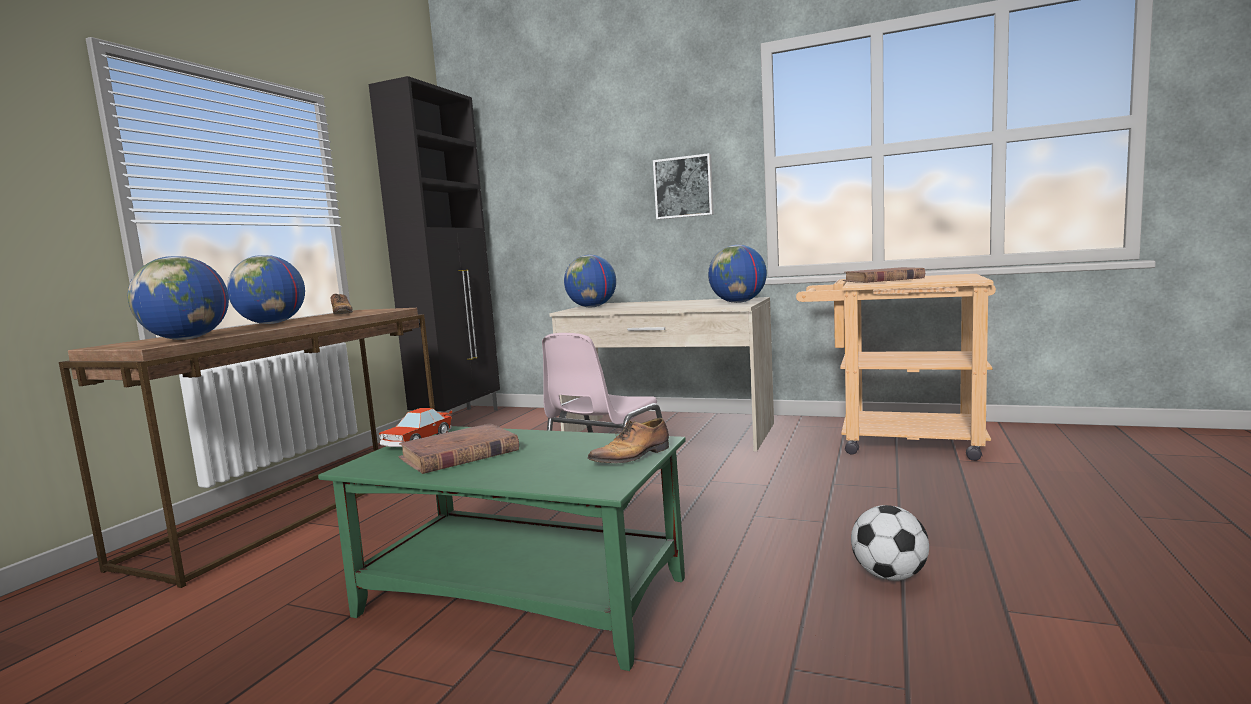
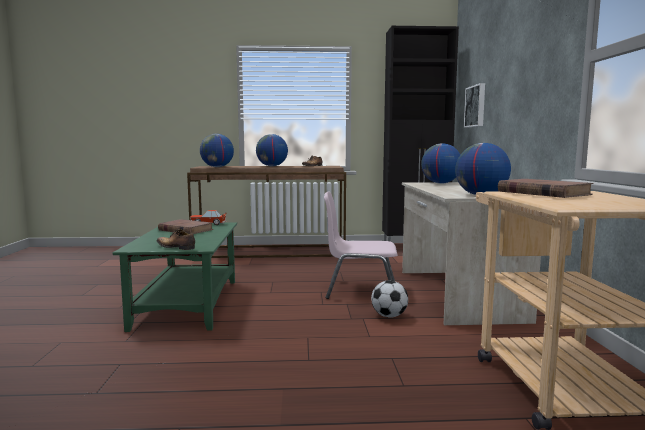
camera: 65 degrees right, 0 degrees up
(684, 187) = (538, 86): picture -> picture (476, 106)
(889, 576) = (225, 385): football -> football (389, 316)

